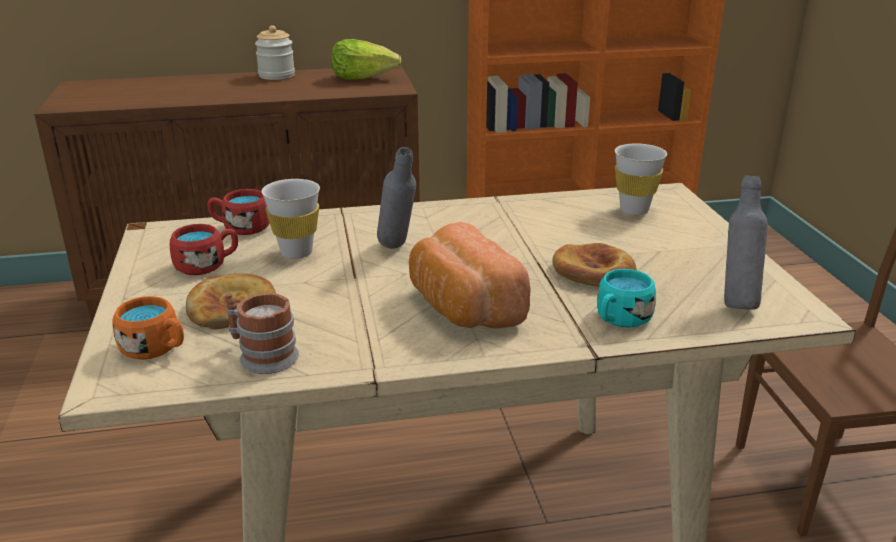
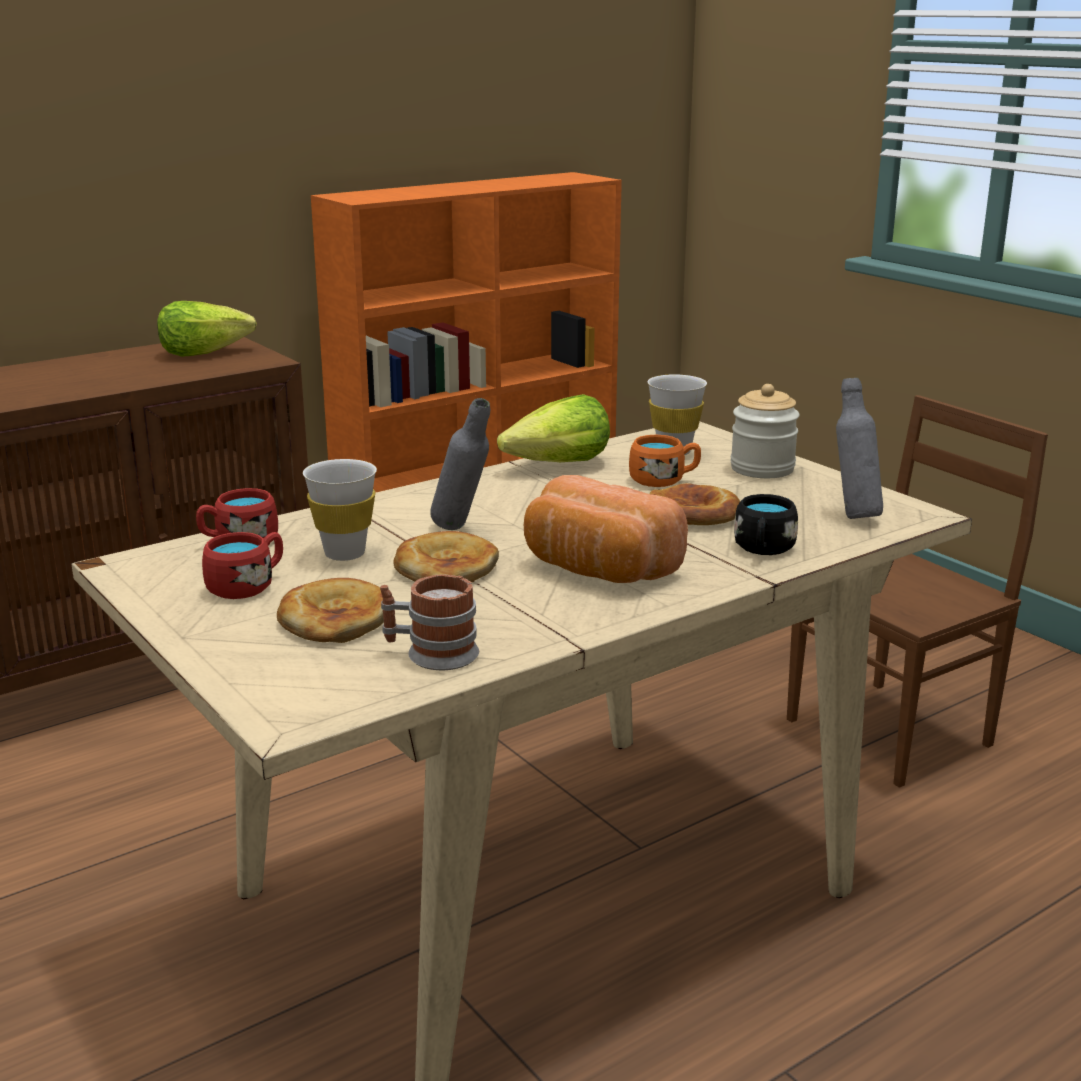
camera: 25 degrees left, 5 degrees down
(156, 349) = (297, 675): orange mug -> orange mug (664, 480)
(276, 75) = (73, 363): jar -> jar (762, 469)
(352, 280) = (446, 567): none -> bread
(529, 206) = (559, 465): none -> lettuce
(619, 319) = (763, 549): turquoise mug -> black mug

